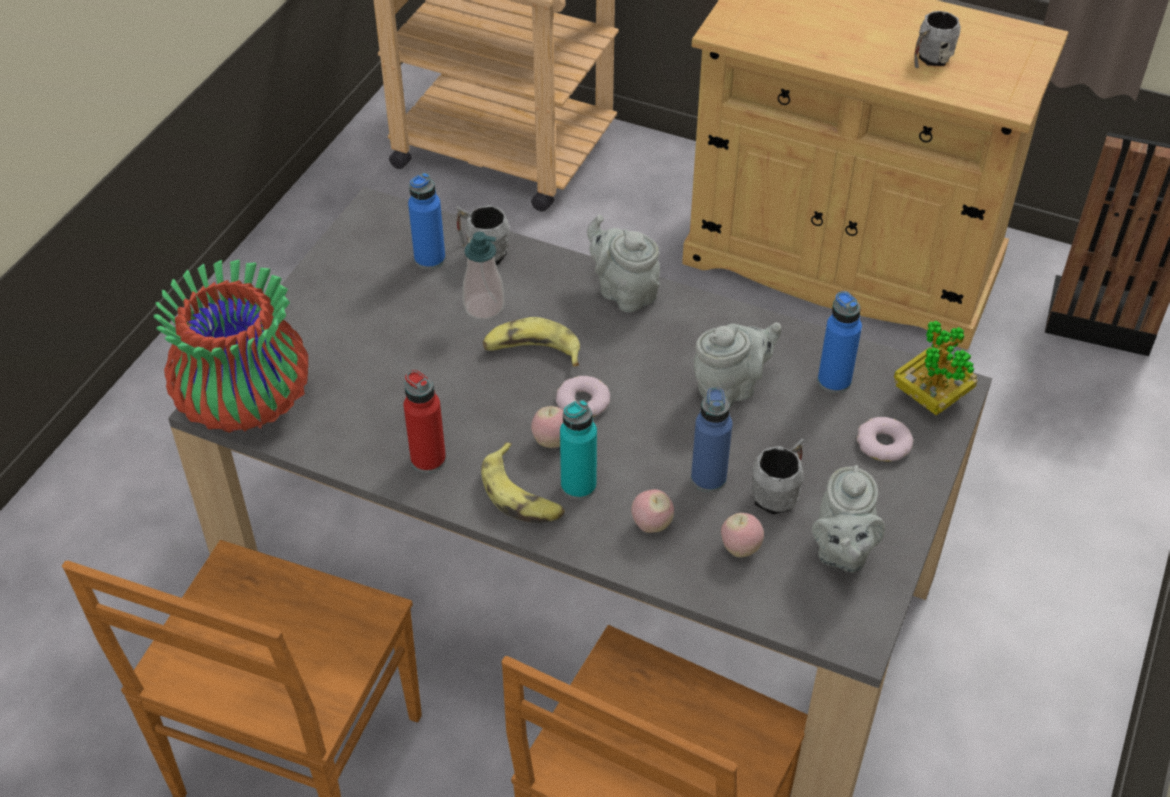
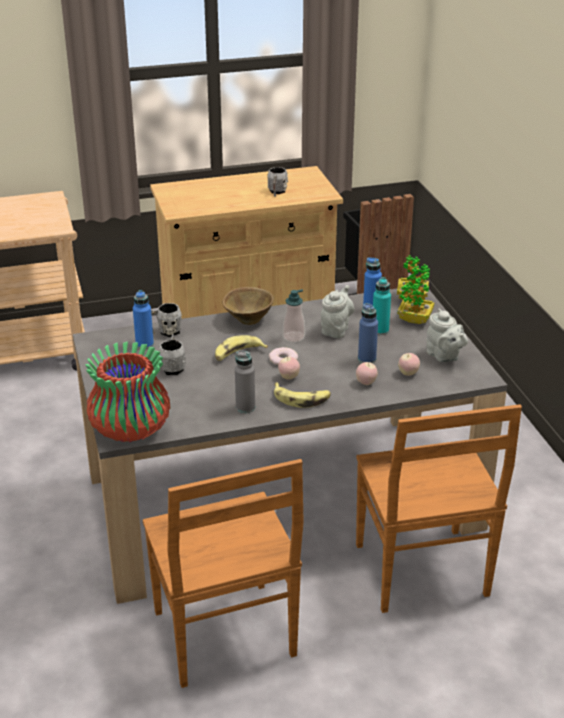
camera: 40 degrees left, 15 degrees down
(428, 459) = (245, 407): red bottle -> grey bottle
(484, 307) = (194, 349): soap dispenser -> soap dispenser (293, 337)
(578, 486) = (320, 385): turquoise bottle -> turquoise bottle (380, 330)
(624, 292) = (248, 318): grey teapot -> brown bowl
(778, 494) = (399, 351): grey mug -> grey mug (173, 367)
(883, 444) = (415, 319): donut -> potted plant

